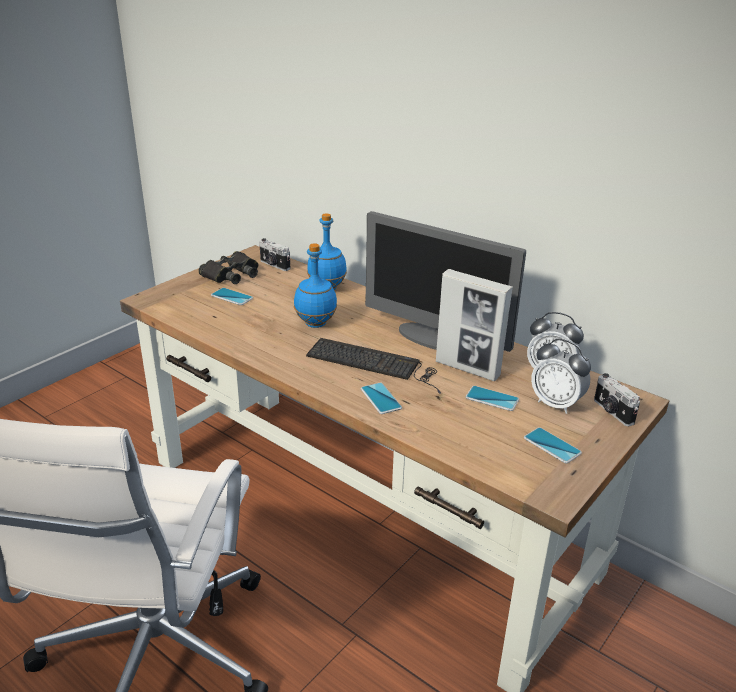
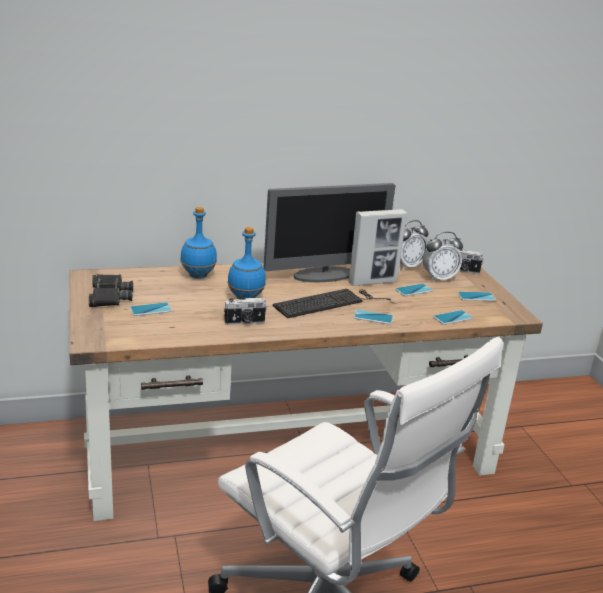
camera: 55 degrees left, 5 degrees down
(274, 265) = (123, 277): camera -> camera (244, 322)
(462, 448) = (452, 318): none -> phone

